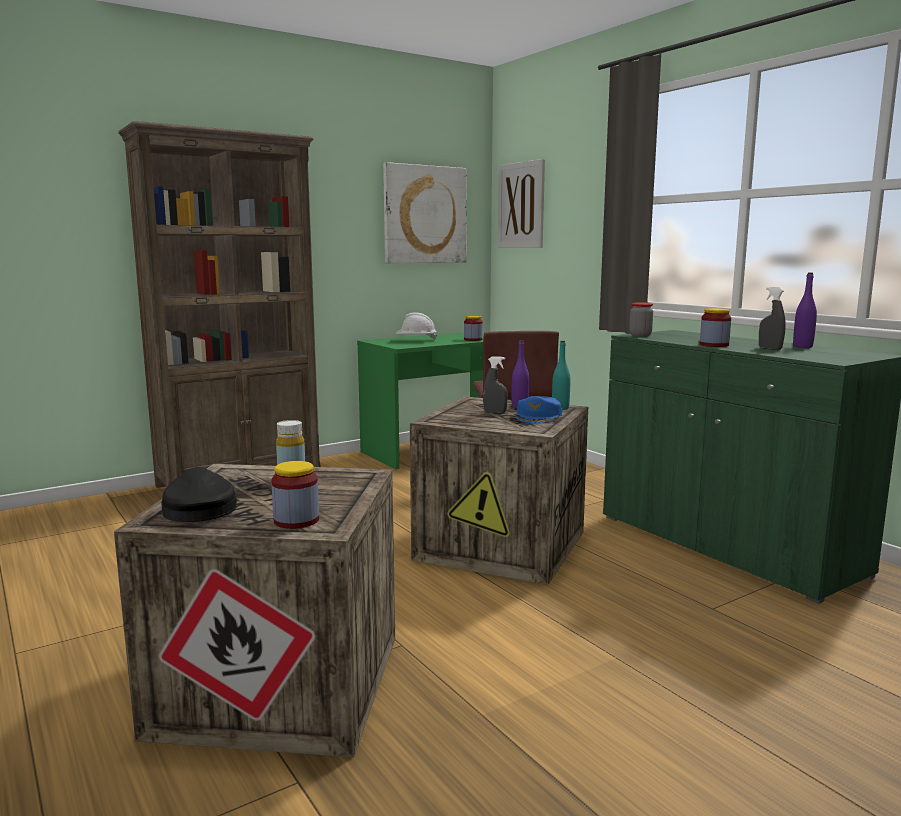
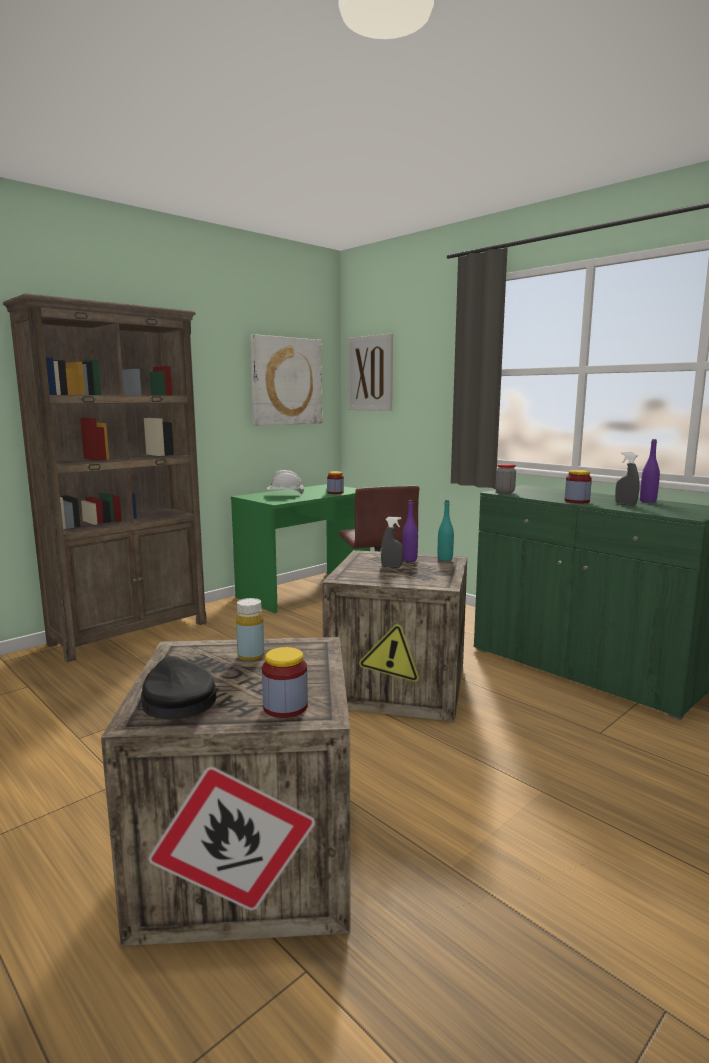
camera: 10 degrees left, 0 degrees up
(538, 416) = (432, 569): blue cap -> none

